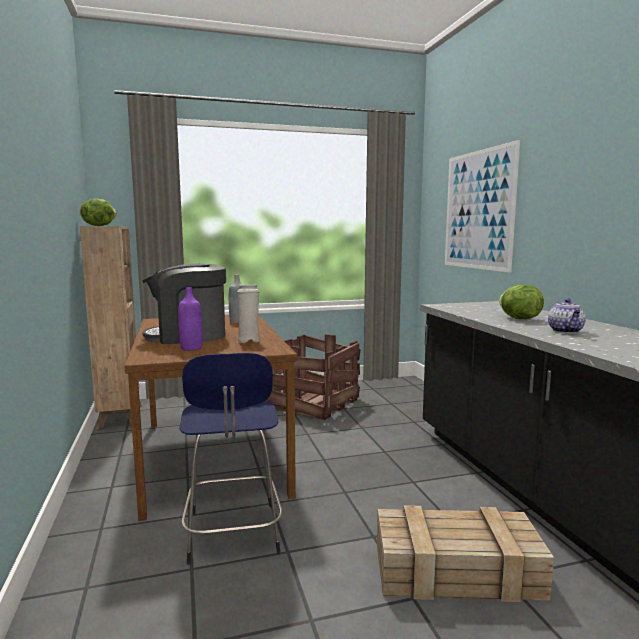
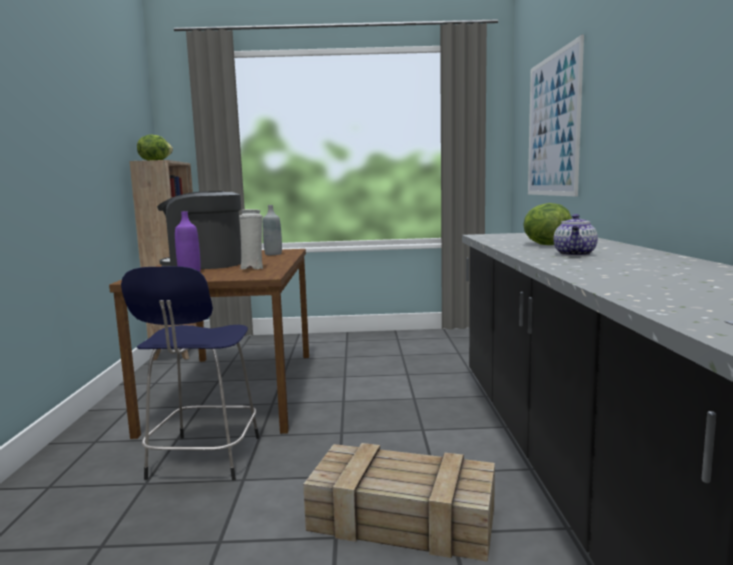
camera: 15 degrees right, 0 degrees up
(312, 403) = (372, 348): crate -> none

